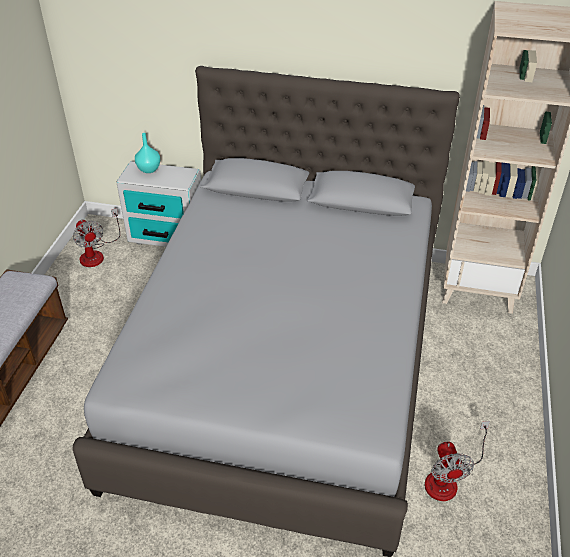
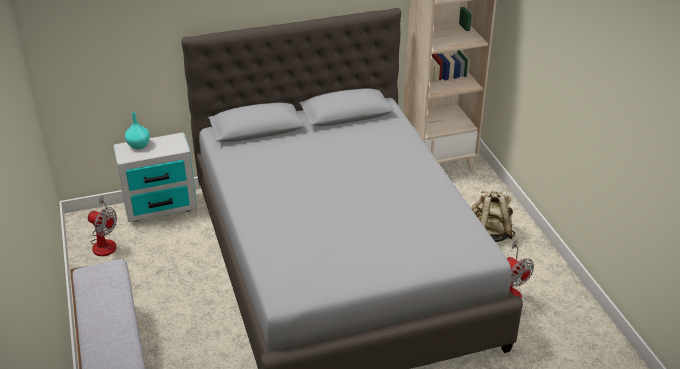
camera: 30 degrees left, 5 degrees down
(476, 397) = (489, 233): none -> beige backpack

